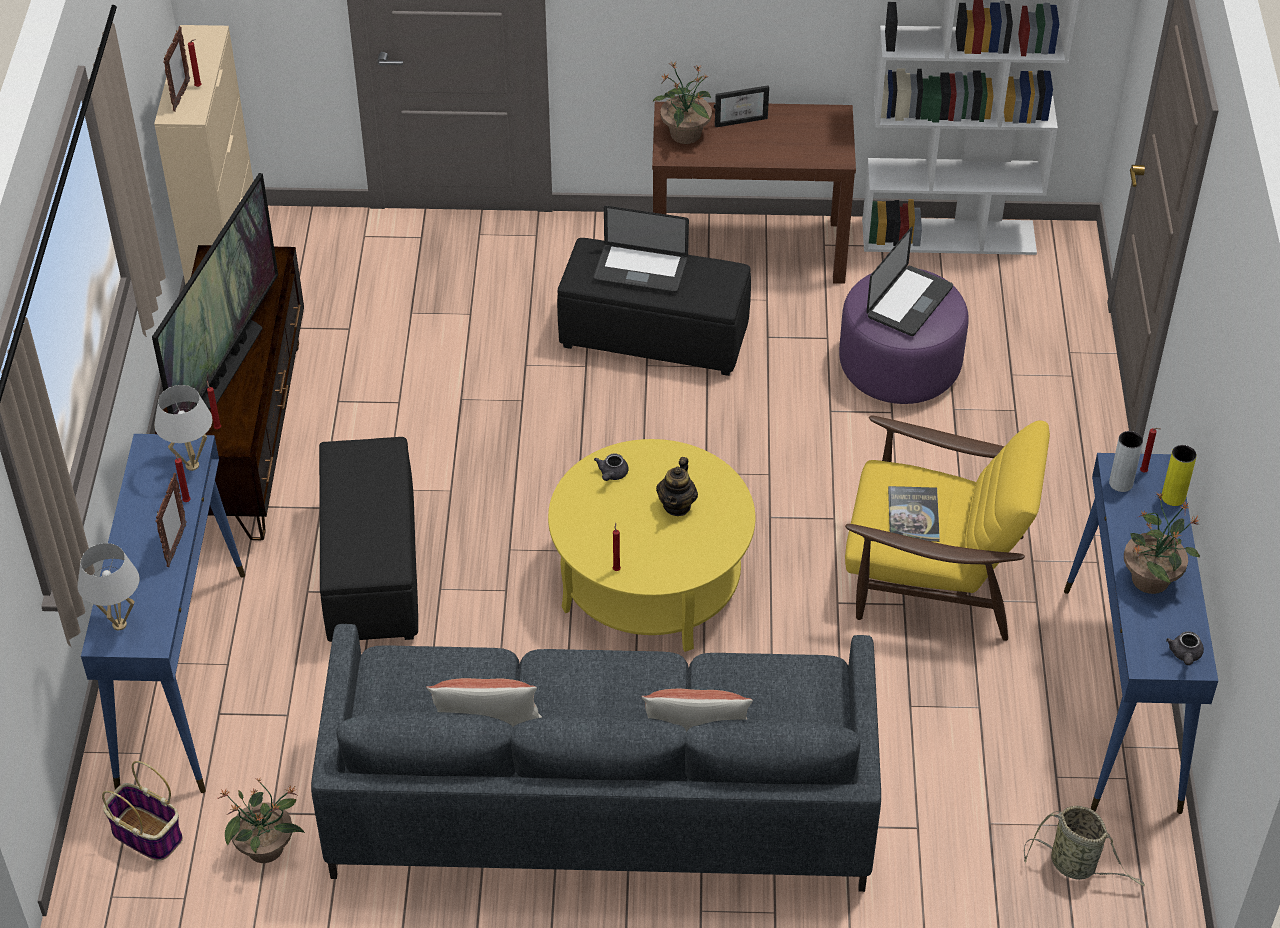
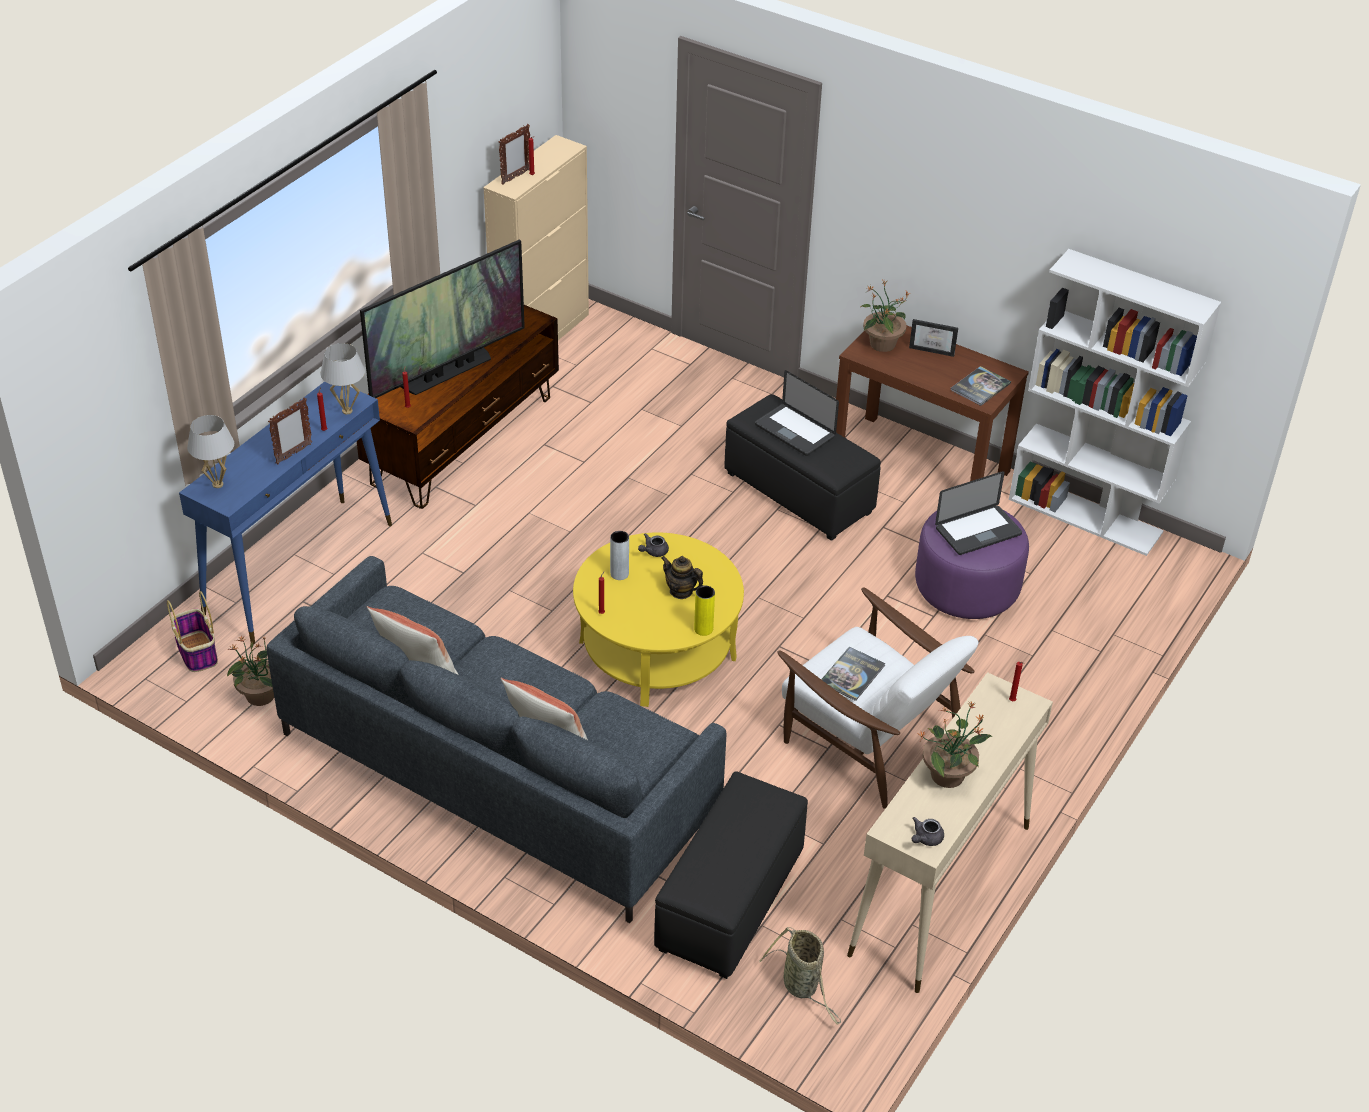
camera: 30 degrees right, 5 degrees down
(372, 571) = (474, 558): black ottoman -> black ottoman (729, 901)
(677, 505) = (681, 591): teapot -> teapot turned 75 degrees clockwise
(820, 142) = (980, 387): none -> book
(933, 574) = (868, 738): yellow armchair -> white armchair
(1121, 483) = (986, 700): grey vase -> grey vase (619, 574)
(1121, 698) = (940, 890): blue console table -> beige console table
(1173, 497) = (1019, 728): yellow vase -> yellow vase (703, 629)

